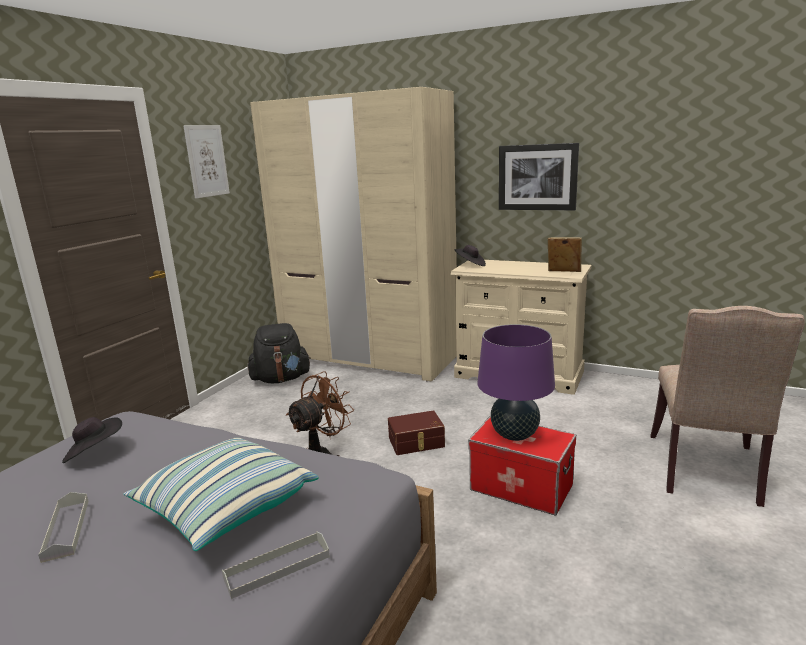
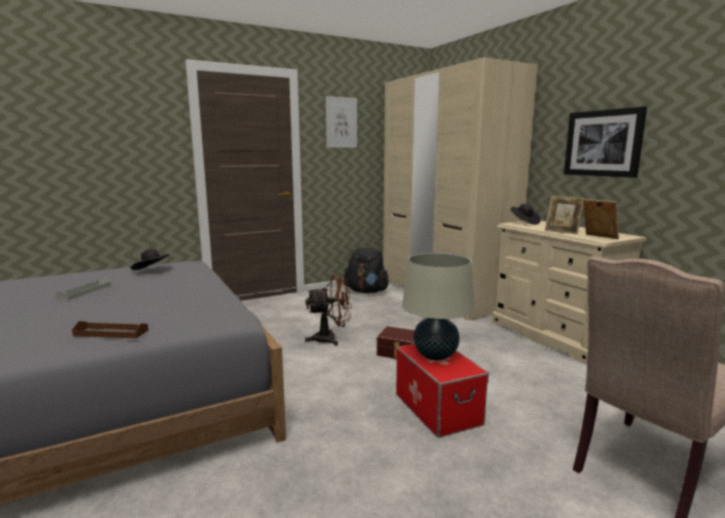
camera: 35 degrees right, 5 degrees down
(225, 508) = (141, 303): pillow -> none
(277, 567) = (111, 333): grey tray -> brown tray
(514, 435) = (435, 355): purple table lamp -> beige table lamp
(525, 271) = (562, 232): none -> picture frame

